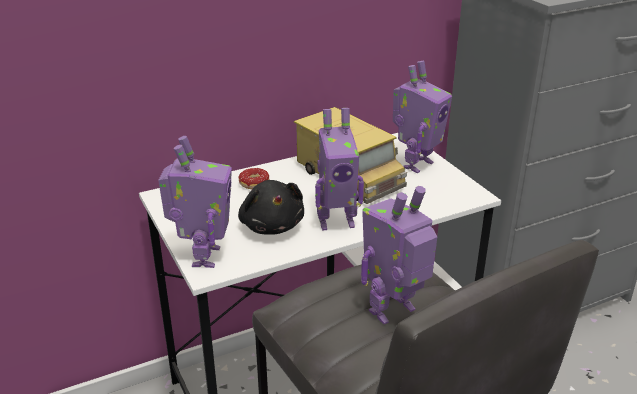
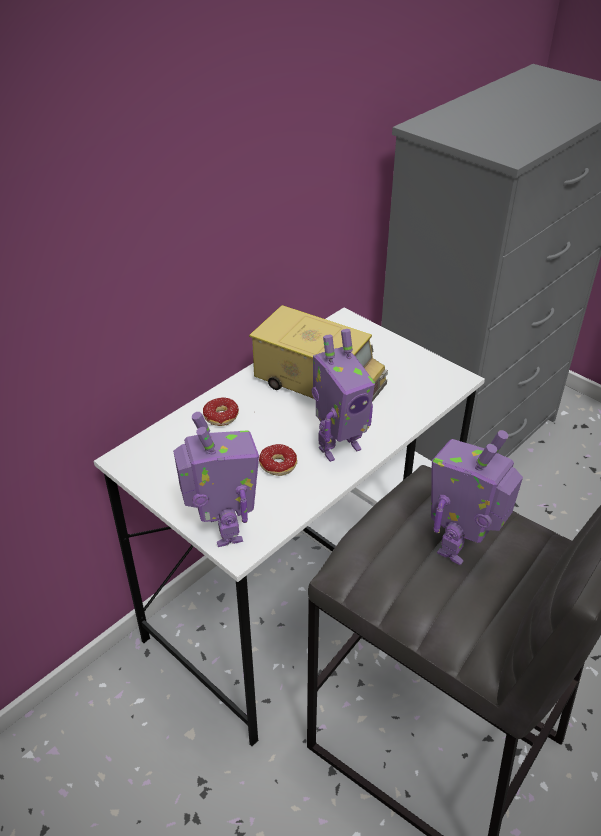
camera: 20 degrees left, 10 degrees up
(272, 225) = (273, 469): black plush toy -> donut
(416, 164) = (379, 351): toy robot -> none

